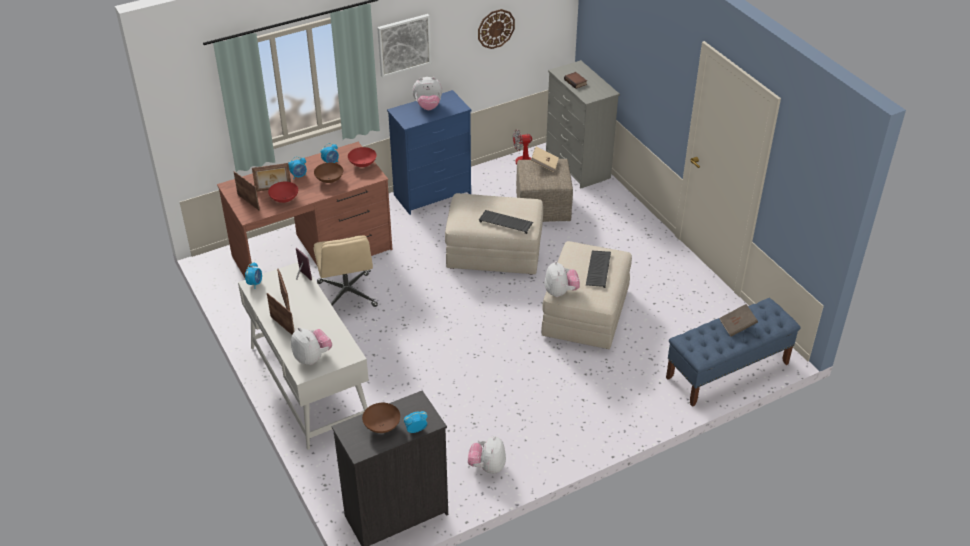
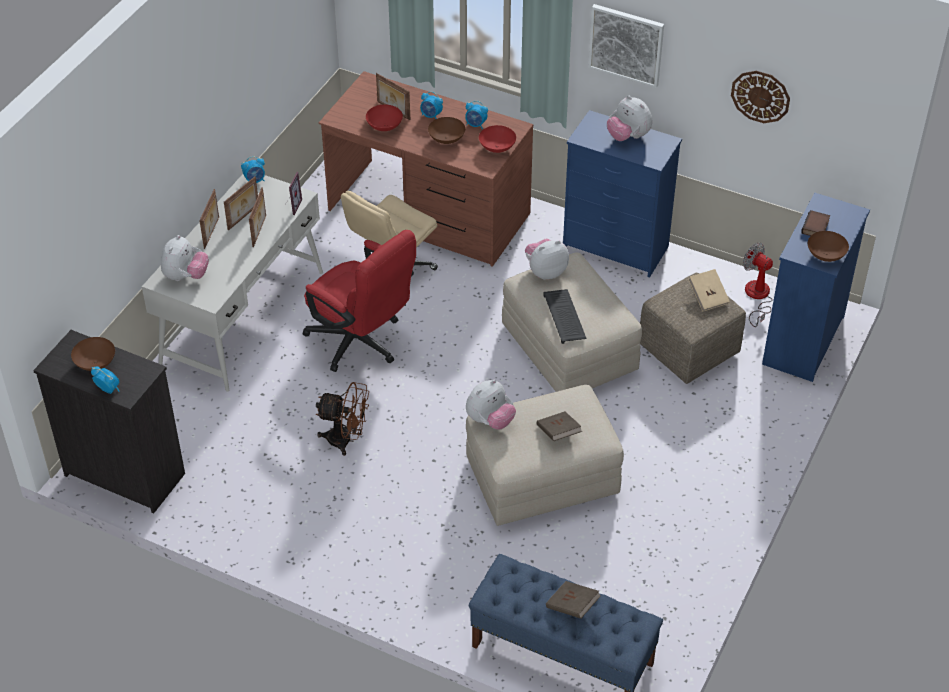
camera: 55 degrees right, 5 degrees up
(249, 202) = (357, 106): picture frame -> picture frame (260, 231)
(396, 338) = (361, 344): none -> red office chair
(474, 385) = (346, 440): none -> brown fan
(487, 466) = (239, 511): plush toy -> plush toy (545, 271)
(577, 166) = (802, 341): grey dresser -> blue dresser
(597, 269) = (558, 433): keyboard -> brown book
(601, 89) = (825, 256): none -> brown bowl

